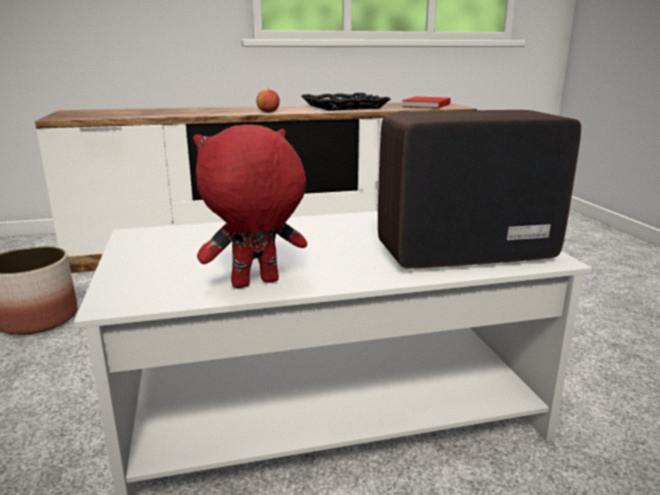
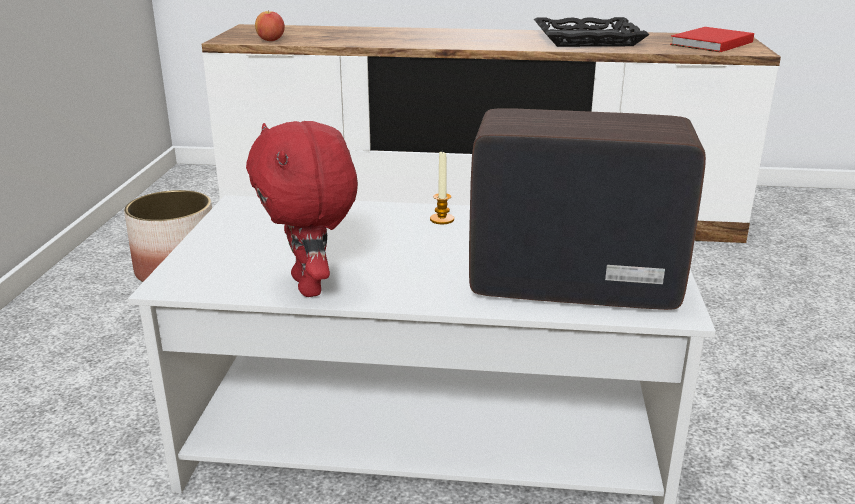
camera: 20 degrees right, 5 degrees up
(255, 284) = (311, 286): red plush toy -> red plush toy turned 105 degrees counterclockwise
(268, 112) = (475, 45): apple -> apple (271, 40)
(321, 225) = (442, 219): none -> candle

